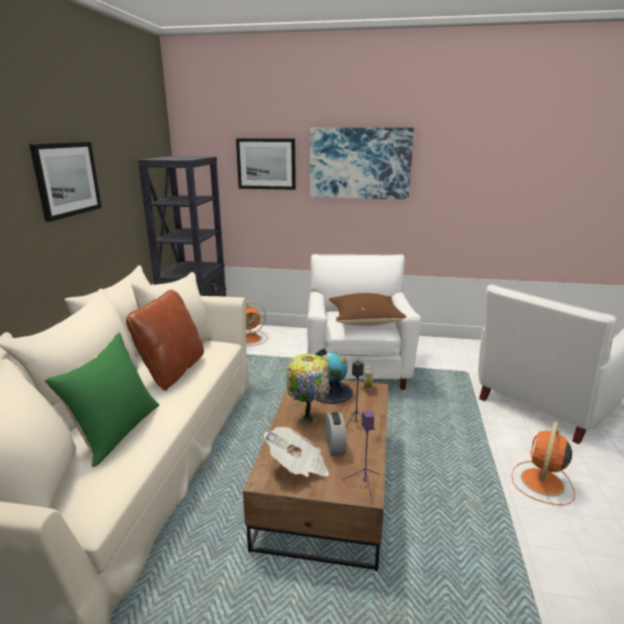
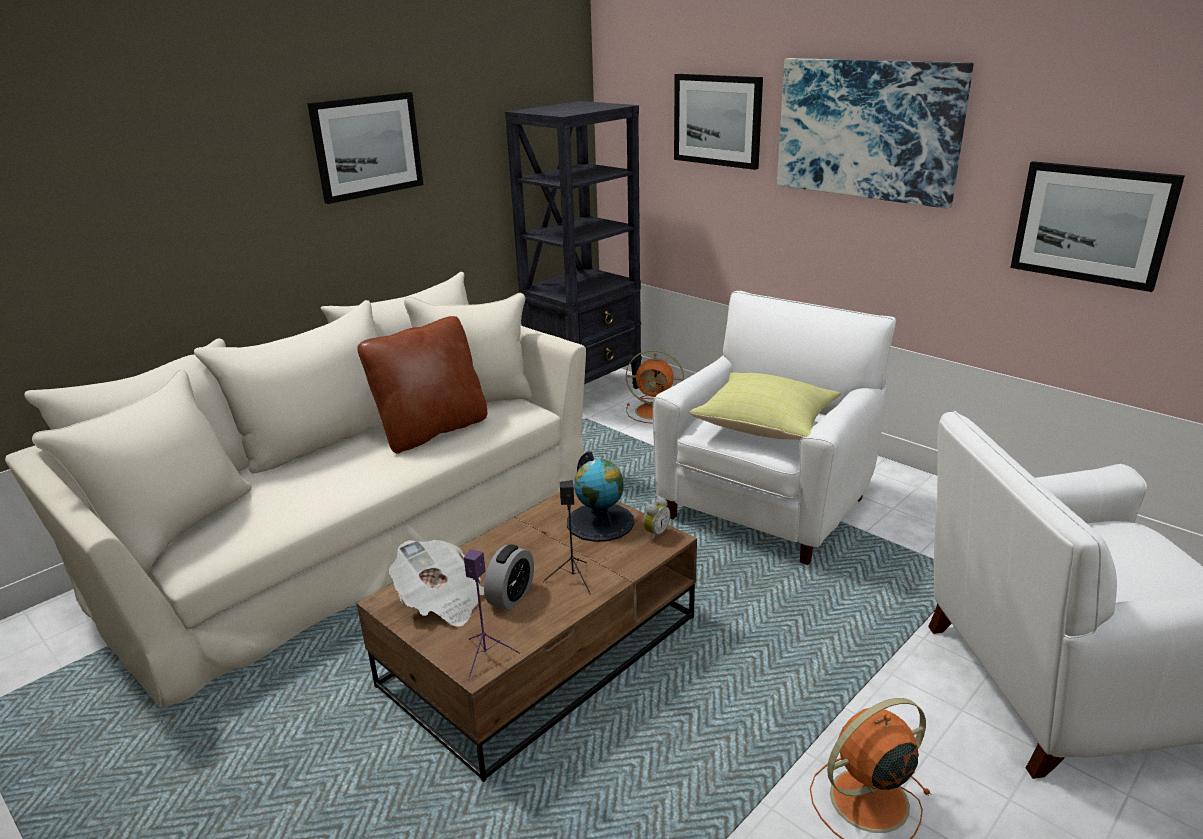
camera: 35 degrees right, 5 degrees up
(116, 432) = (302, 486): green pillow -> none
(308, 418) = (527, 546): table lamp -> none
(366, 321) = (767, 426): brown pillow -> yellow pillow
(474, 199) = (1092, 224): none -> picture

